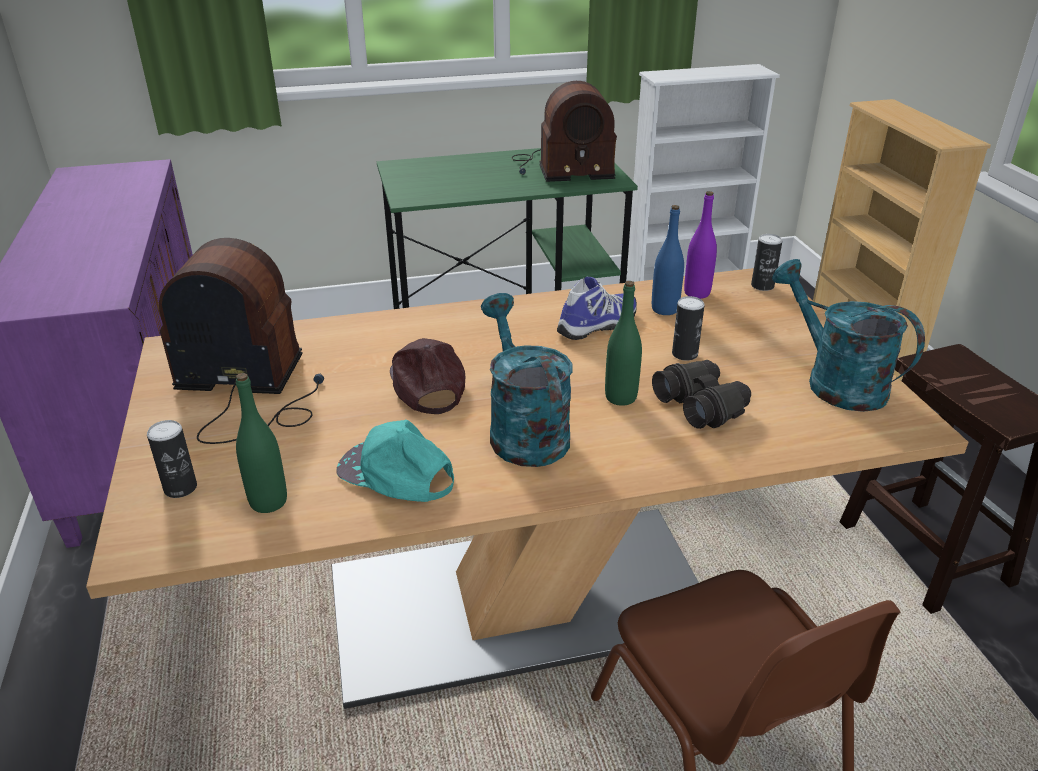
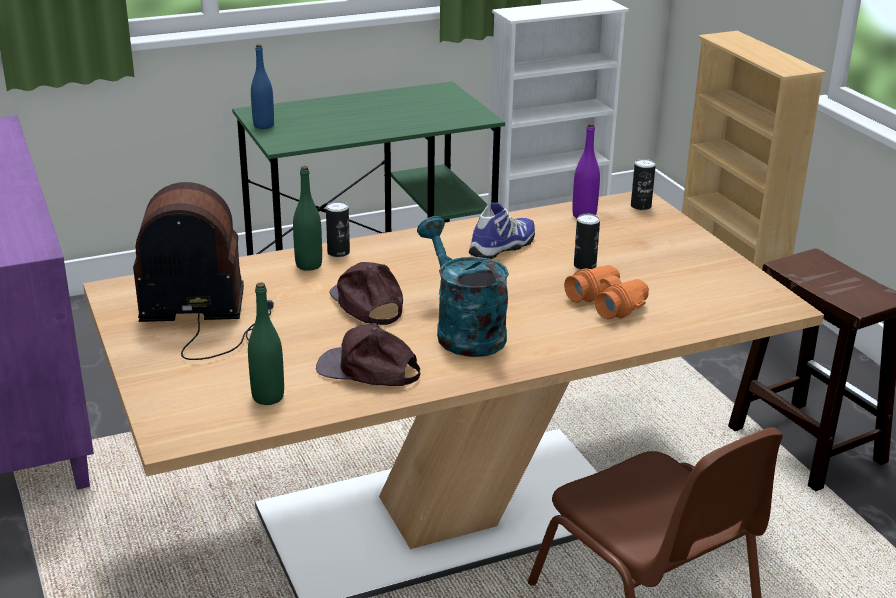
camera: 10 degrees left, 5 degrees down
(180, 488) = (186, 394): can -> can (338, 252)
(396, 474) = (368, 370): turquoise cap -> brown cap
(561, 168) = (425, 108): radio -> none
(620, 397) = (538, 302): green bottle -> green bottle (308, 265)
(664, 309) = (558, 230): blue bottle -> blue bottle (263, 125)
(701, 405) = (607, 303): black binoculars -> orange binoculars
(834, 381) = (713, 278): turquoise watering can -> none

